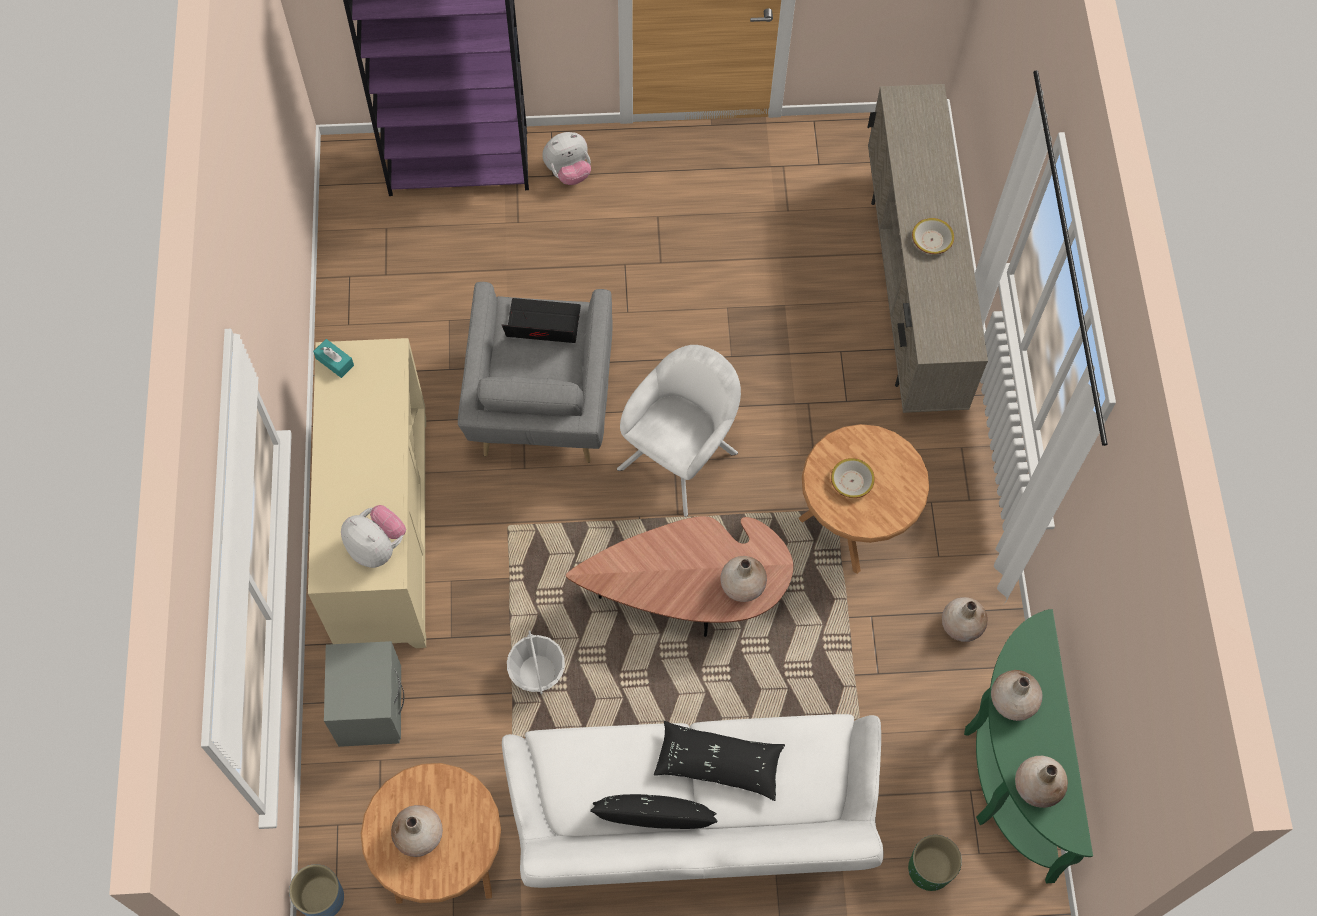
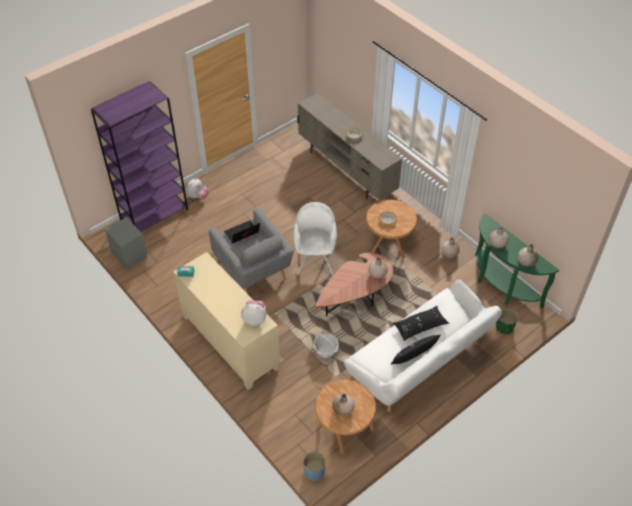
camera: 35 degrees left, 15 degrees down
(372, 708) = (277, 399): grey nightstand -> grey nightstand (130, 254)

